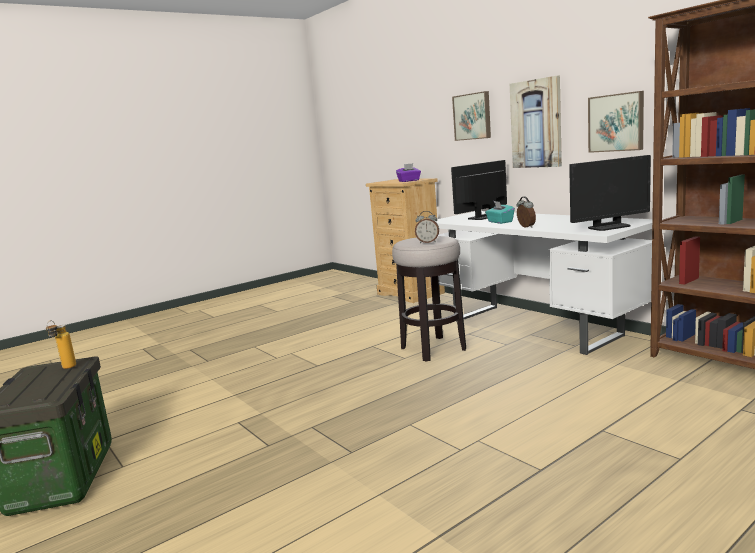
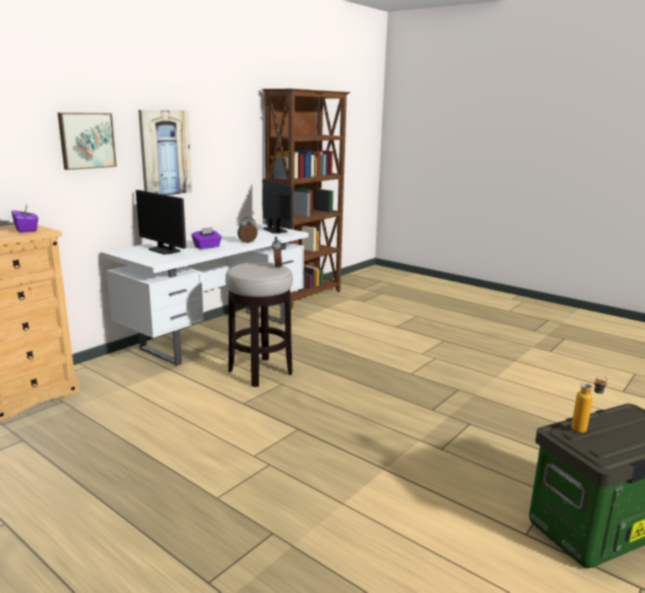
camera: 105 degrees left, 5 degrees up
(500, 222) = (207, 247): turquoise tissue box -> purple tissue box
(616, 122) = (227, 155): picture -> none

